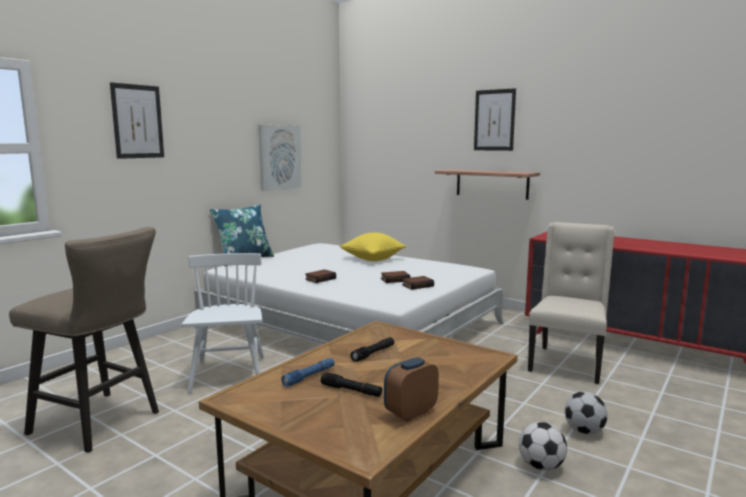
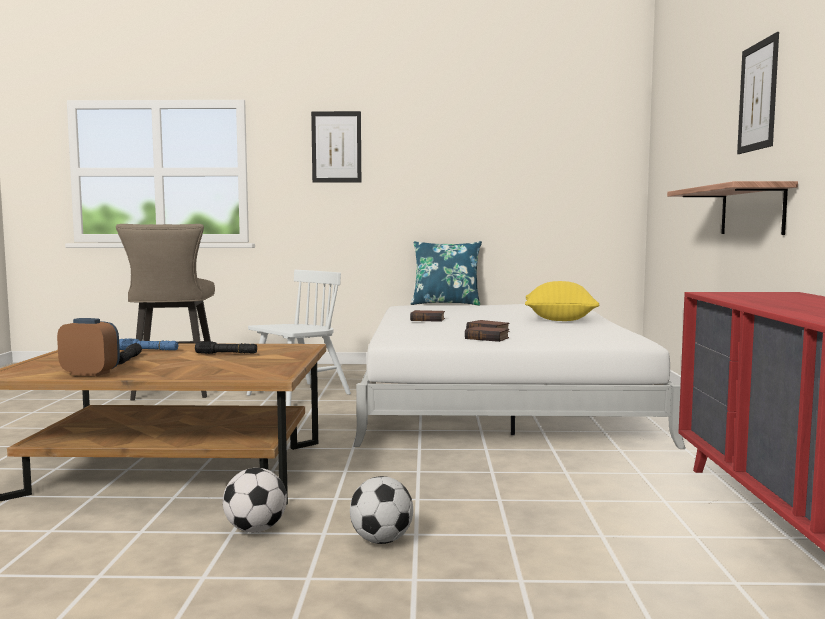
camera: 55 degrees right, 5 degrees down
(279, 157) = (524, 186): picture -> none
(566, 363) = (607, 503): beige chair -> none

